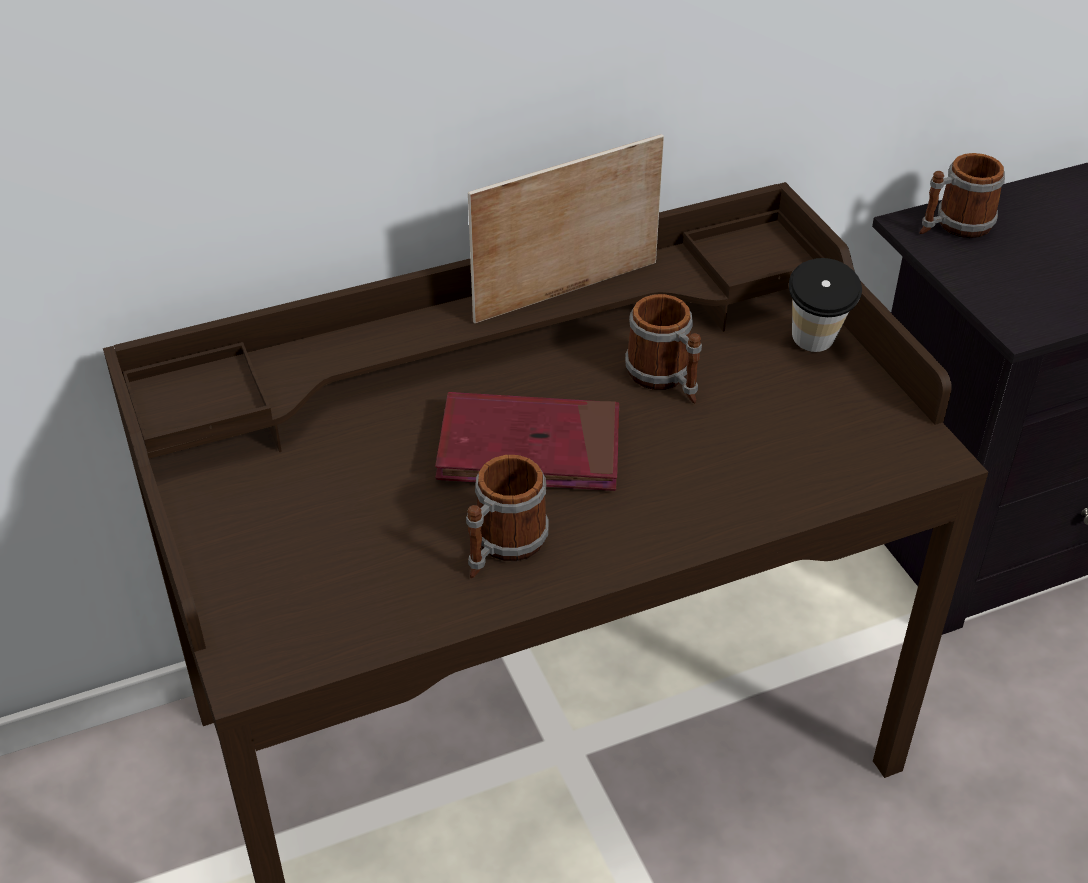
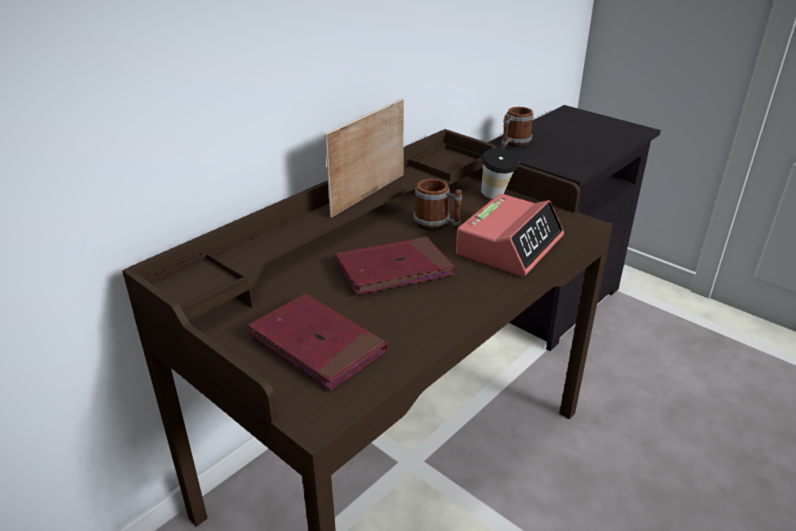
camera: 25 degrees left, 10 degrees down
(328, 548) = (317, 344): none -> red book
(502, 547) = (415, 316): mug -> none
(757, 460) = (509, 245): none -> alarm clock

